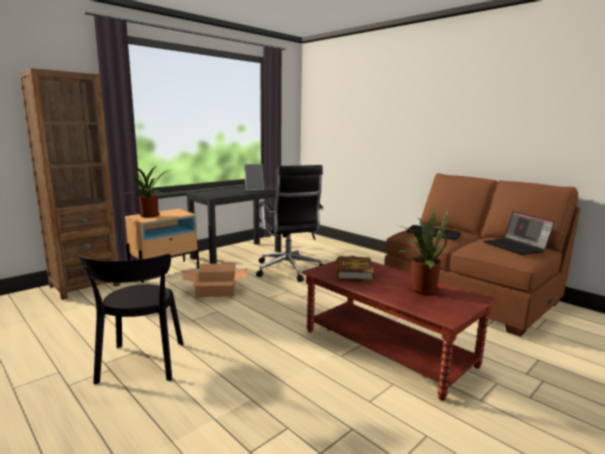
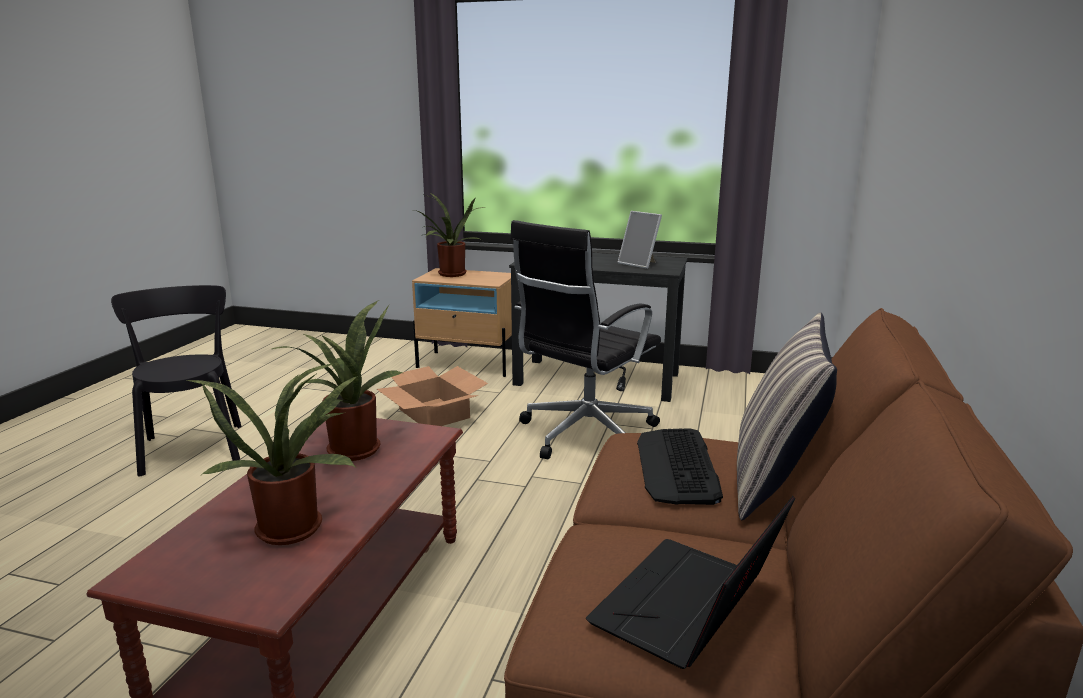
camera: 60 degrees right, 5 degrees up
(84, 285) = (376, 349): brown bookcase -> none
(141, 365) = (193, 446): black chair -> black chair turned 105 degrees clockwise
(353, 272) = (351, 449): book -> potted plant
(449, 229) = (774, 482): none -> pillow

